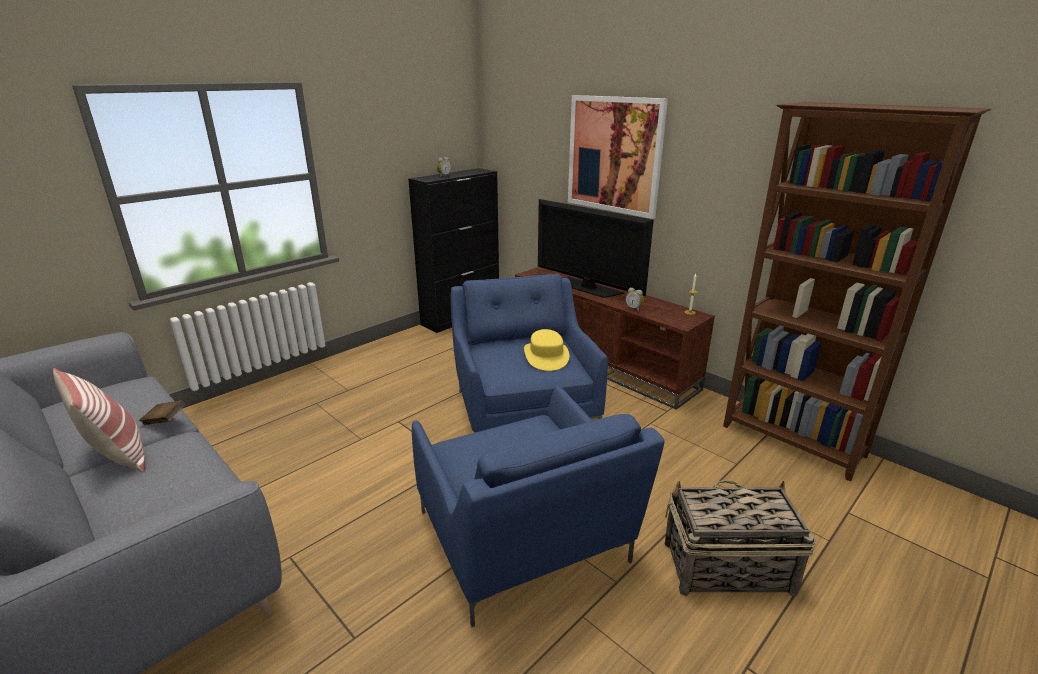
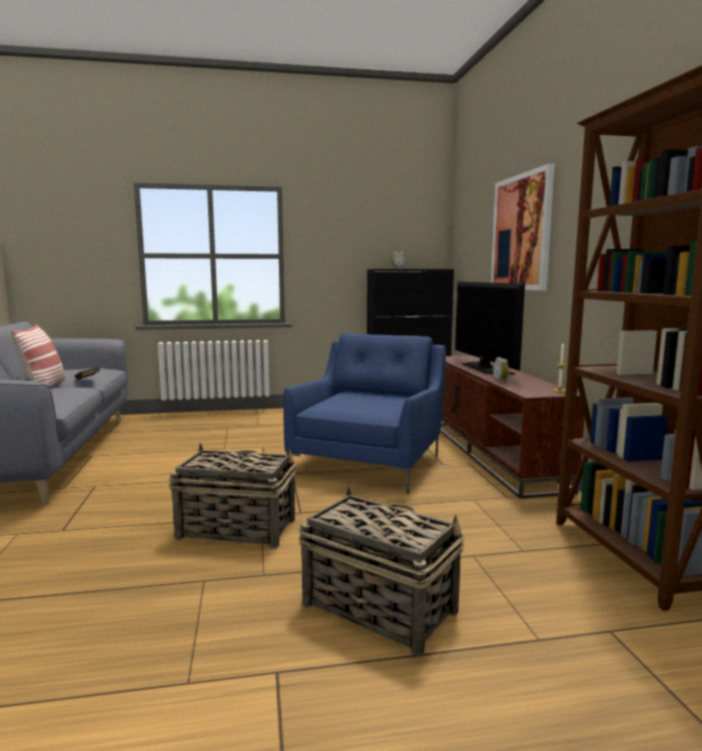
camera: 35 degrees right, 15 degrees down
(524, 542) = (235, 528): blue armchair -> basket
(546, 356) = (380, 403): yellow hat -> none

